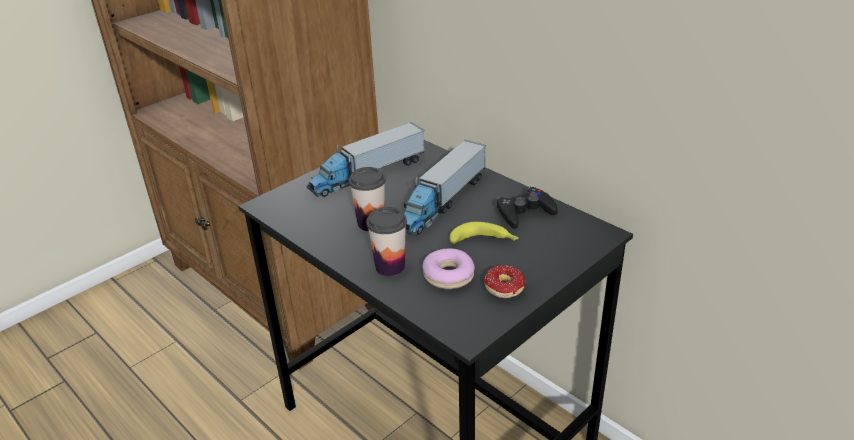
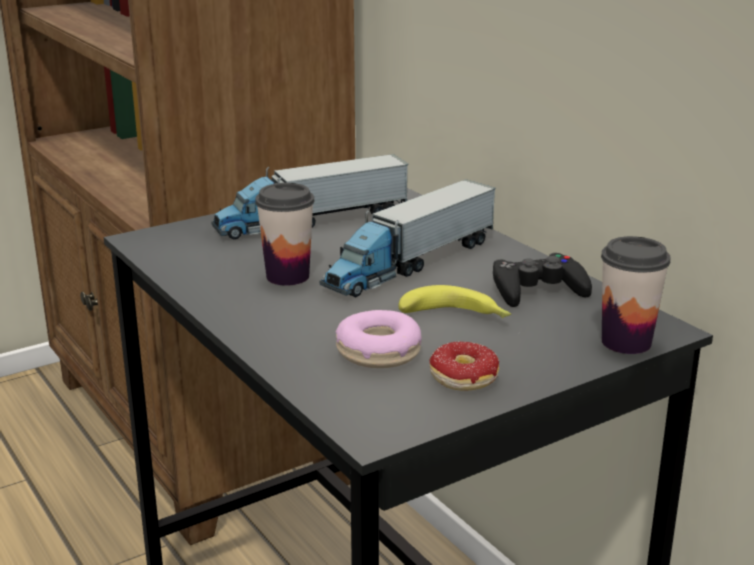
camera: 10 degrees right, 10 degrees down
(390, 267) = (290, 330): cup -> cup (626, 342)

